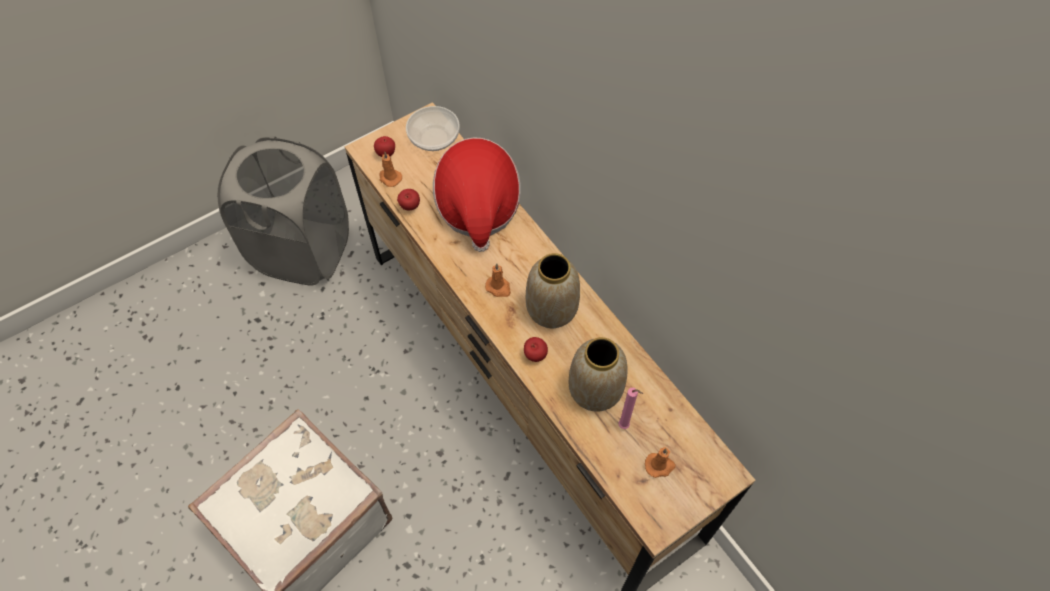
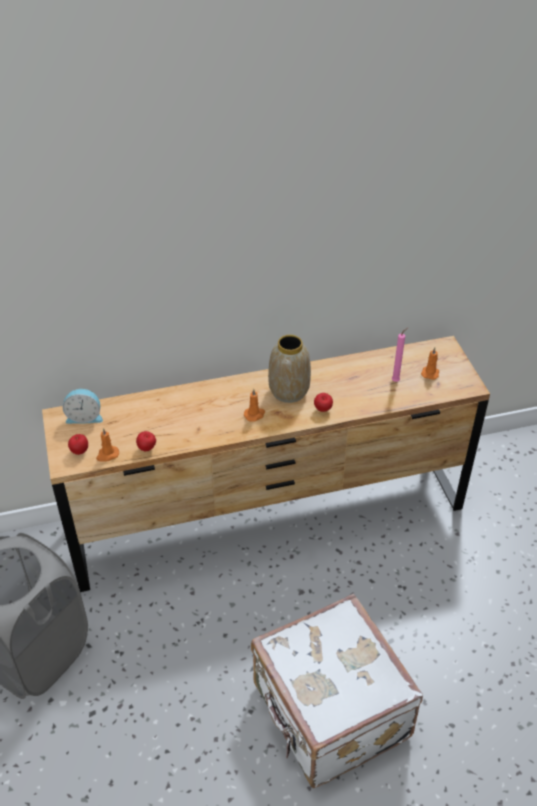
camera: 70 degrees left, 15 degrees down
(435, 139) = (84, 417): bowl -> alarm clock
(478, 207) = (172, 408): hat -> none
(594, 391) = (364, 388): vase -> none

